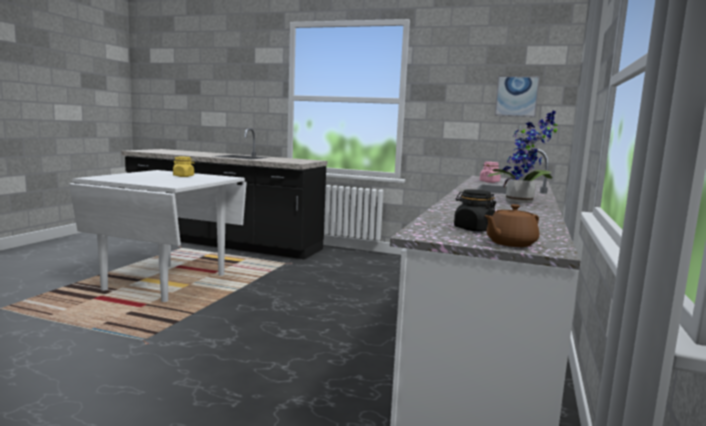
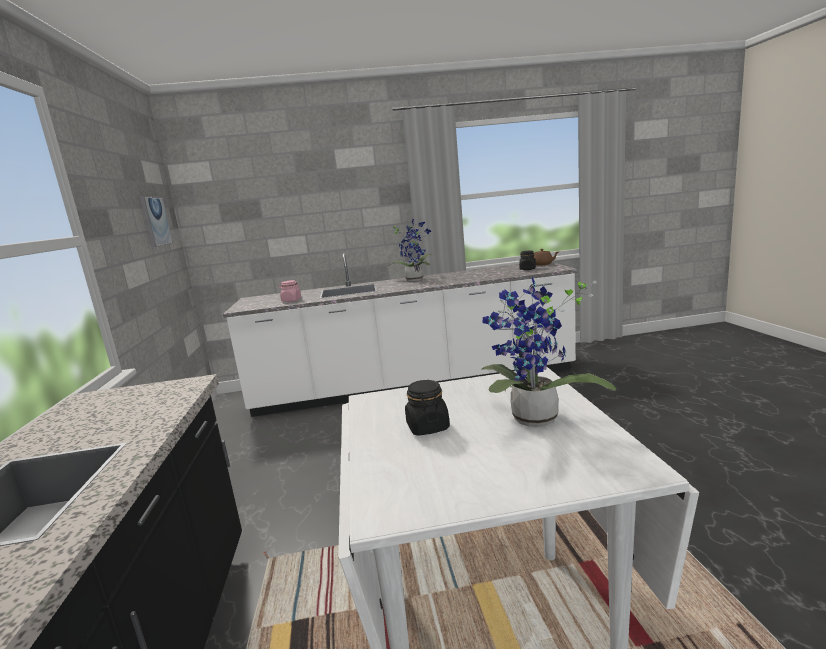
camera: 115 degrees left, 5 degrees up
(144, 179) = (534, 421): none -> potted plant
(183, 176) = (427, 427): yellow jar -> black jar

